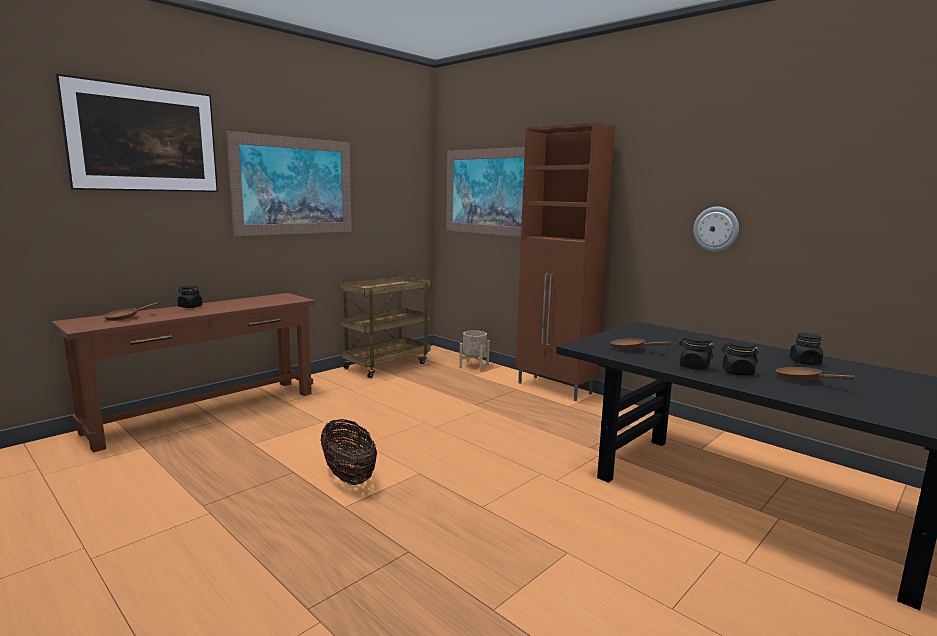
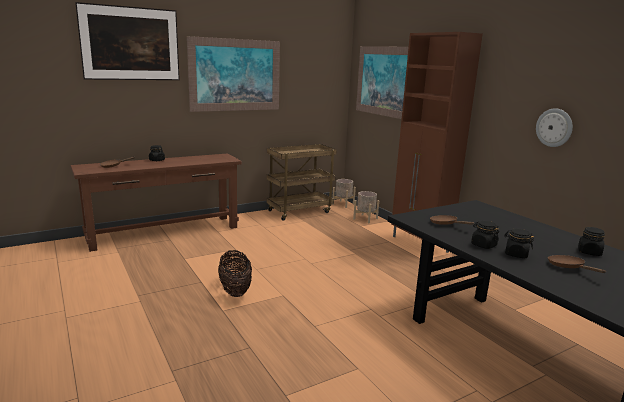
camera: 15 degrees right, 5 degrees up
(437, 351) = (343, 204): none -> beige planter

